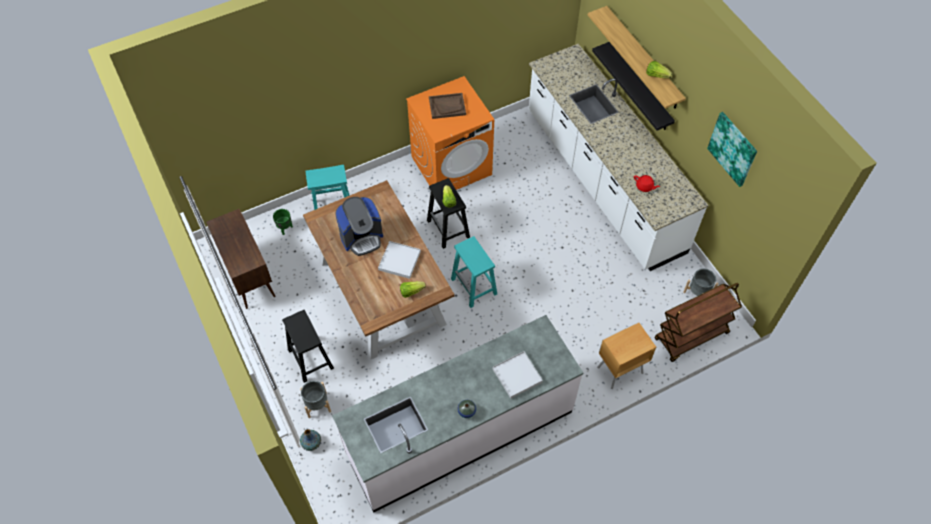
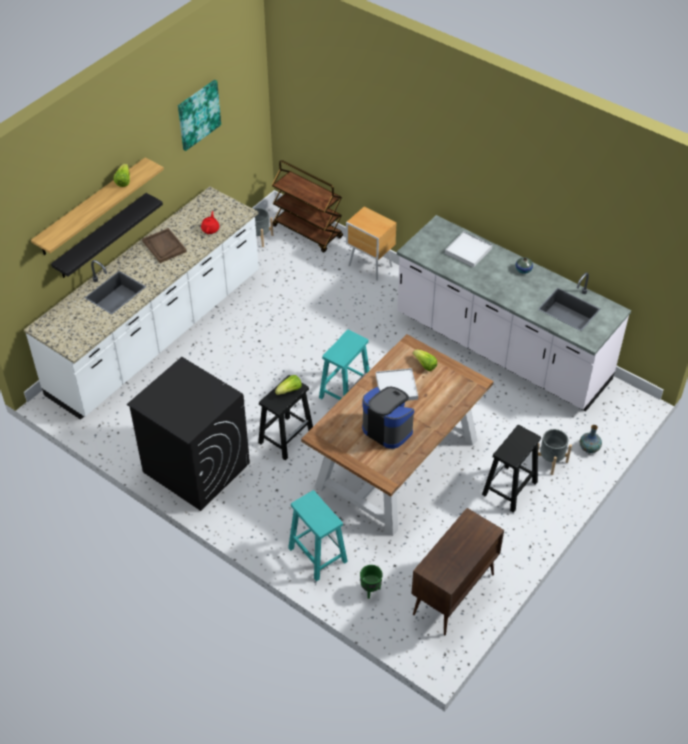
camera: 115 degrees left, 10 degrees down
(447, 106) = (183, 401): brown tray -> brown tray (164, 246)
(452, 165) = (195, 467): orange washing machine -> black washing machine

